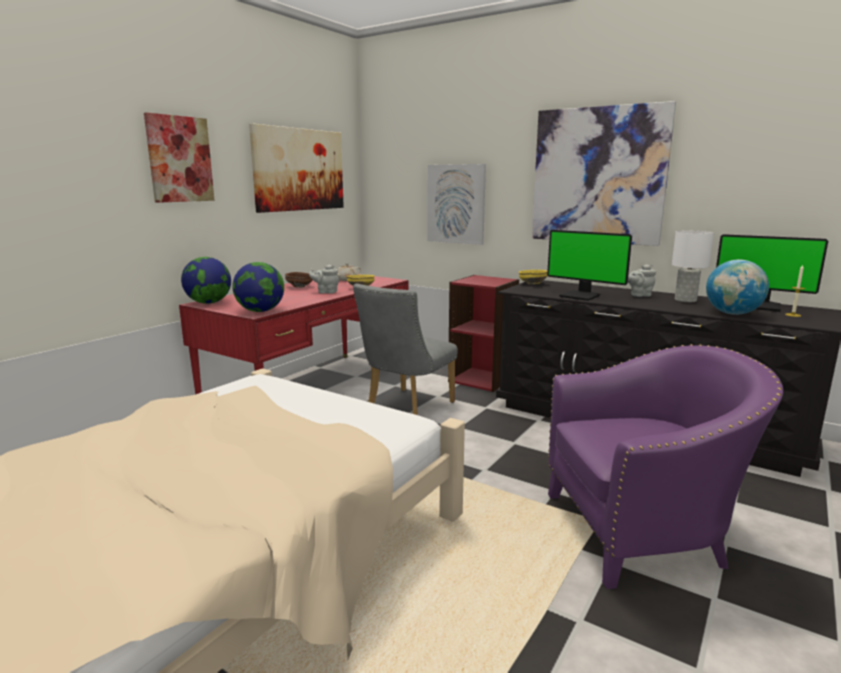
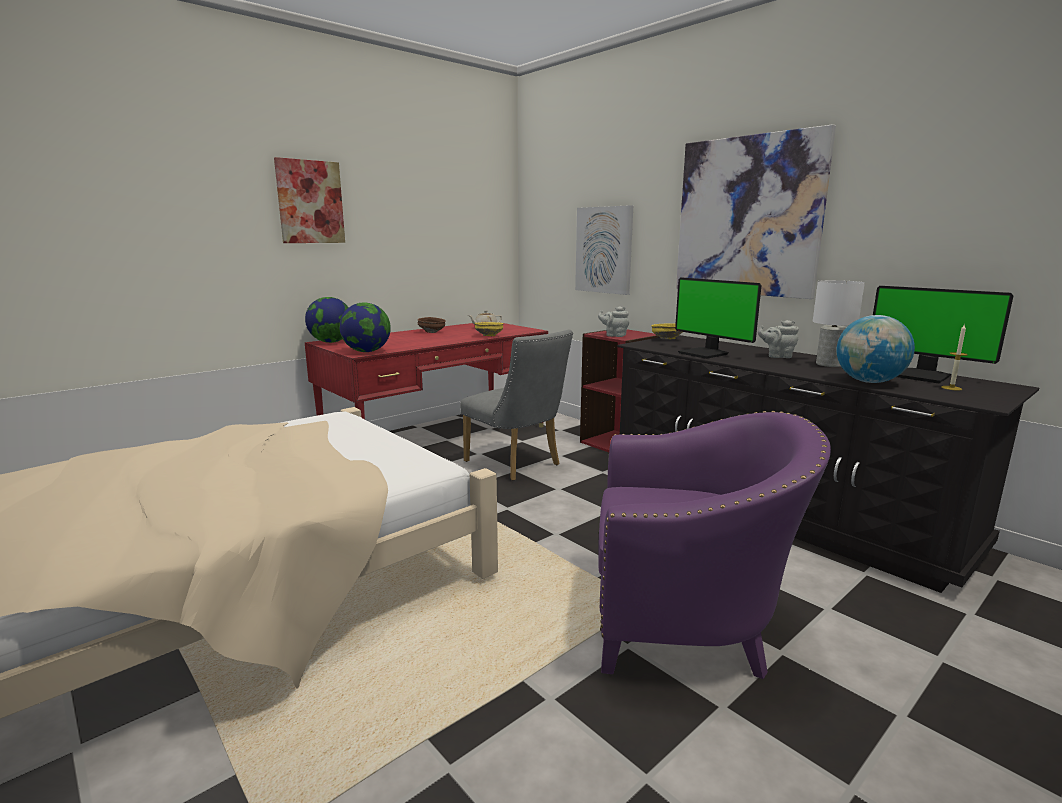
camera: 15 degrees right, 0 degrees up
(299, 170) = (443, 213): picture -> none
(326, 292) = (450, 338): grey teapot -> grey teapot (614, 335)
(406, 409) = (517, 465): grey chair -> grey chair turned 90 degrees counterclockwise

